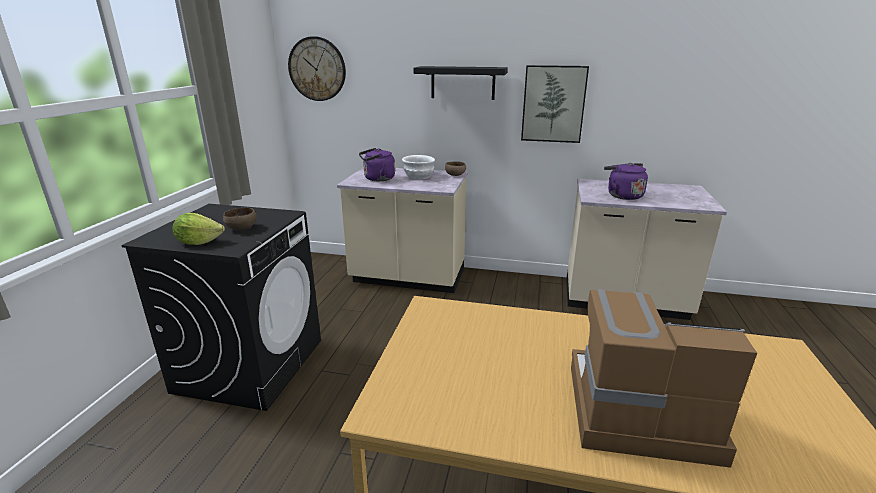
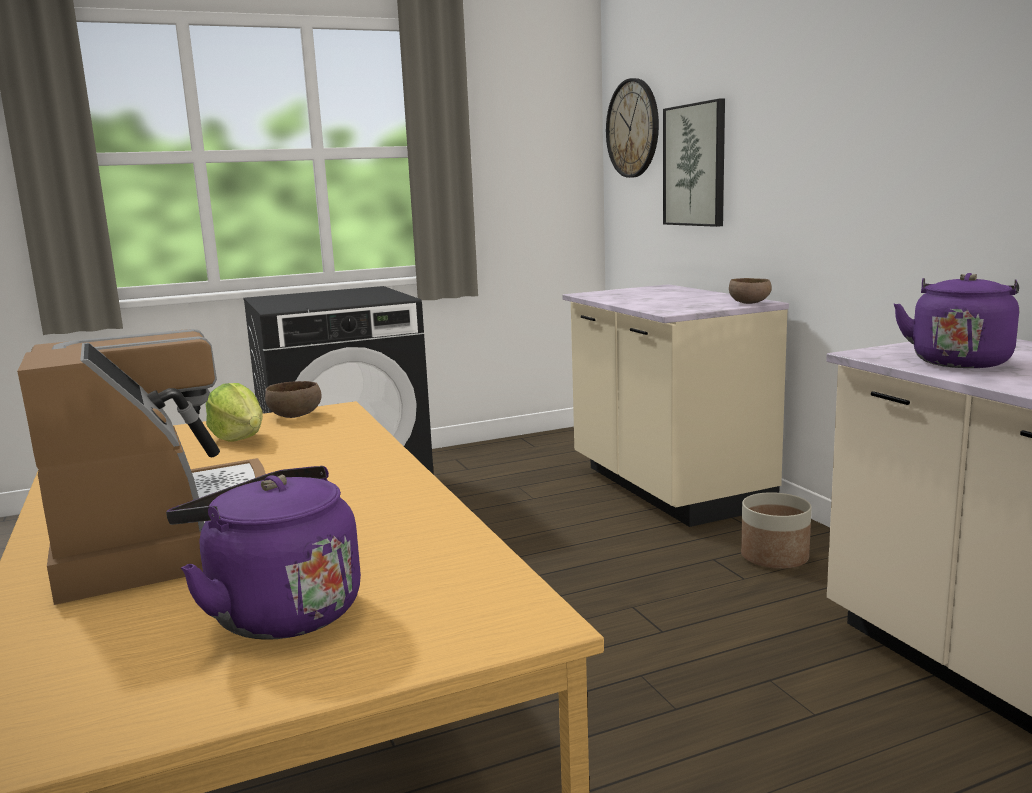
camera: 55 degrees right, 10 degrees down
(199, 242) = (278, 303): lettuce -> lettuce (239, 438)
(241, 228) = (333, 301): brown bowl -> brown bowl (294, 415)
(377, 179) = (626, 295): purple kettle -> purple kettle (278, 612)
(418, 176) = (689, 298): white bowl -> none
(462, 83) = (789, 126): black shelf -> none
(504, 291) = (775, 557): none -> planter
(553, 104) = (932, 154): picture -> picture (695, 165)

